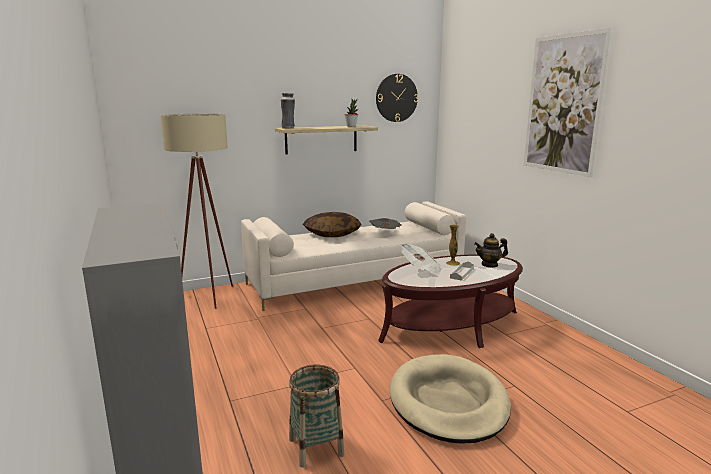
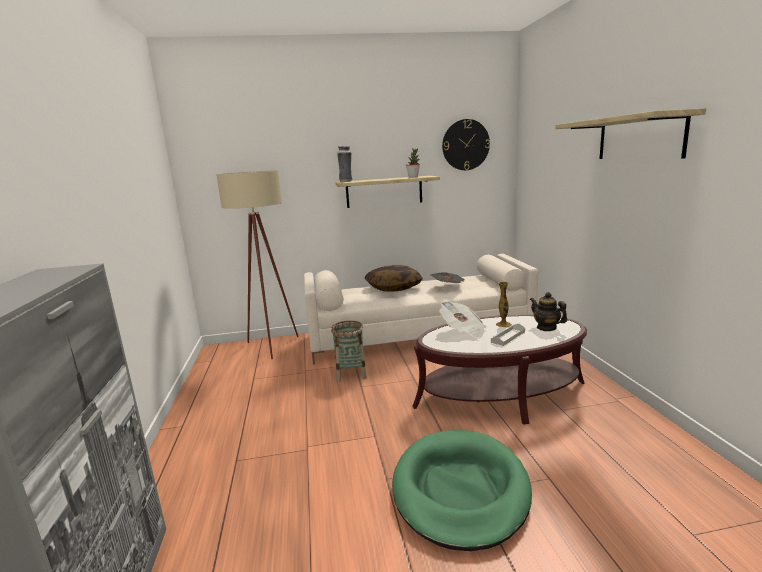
camera: 15 degrees right, 0 degrees up
(316, 447) = (292, 527): basket -> basket (351, 373)
(448, 402) = (460, 490): beige dog bed -> green dog bed
(489, 264) = (546, 328): teapot -> teapot turned 45 degrees clockwise
(563, 104) = (639, 137): picture -> shelf

